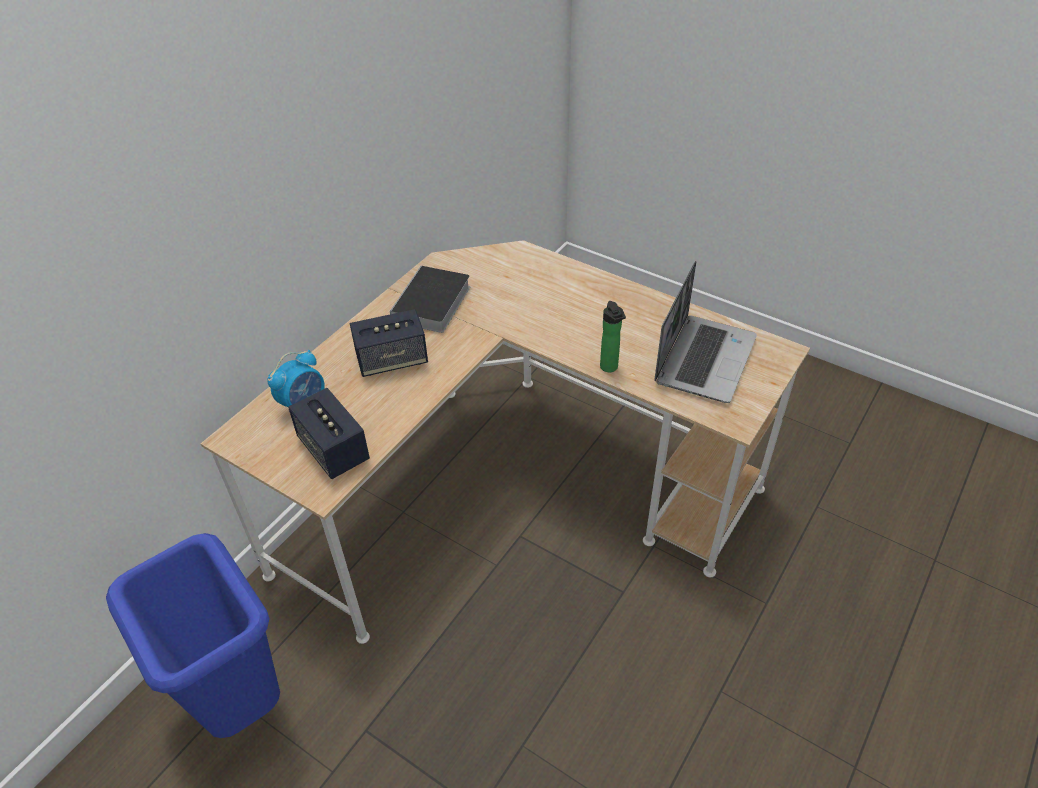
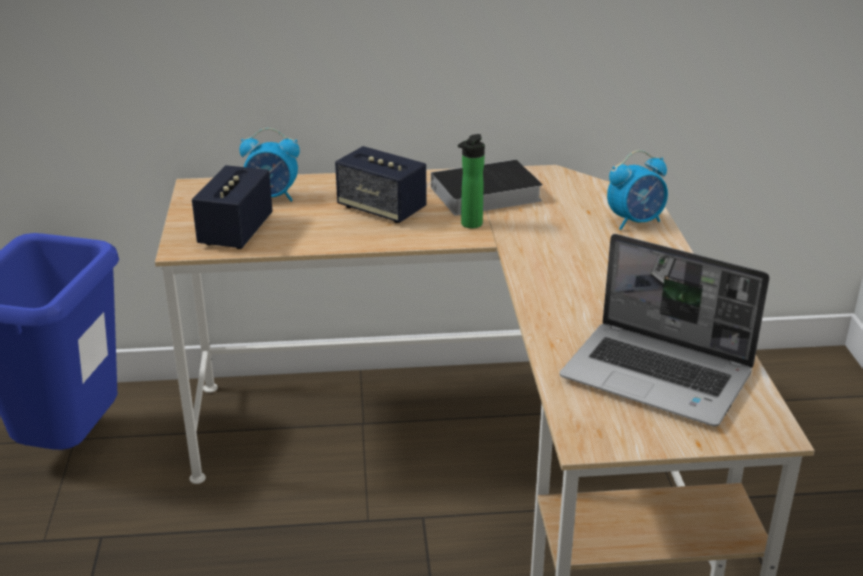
camera: 50 degrees right, 15 degrees down
(540, 266) = (635, 222): none -> alarm clock
(610, 368) = (546, 322): bottle -> bottle (469, 225)
(704, 359) = (659, 376): laptop -> laptop turned 45 degrees clockwise

